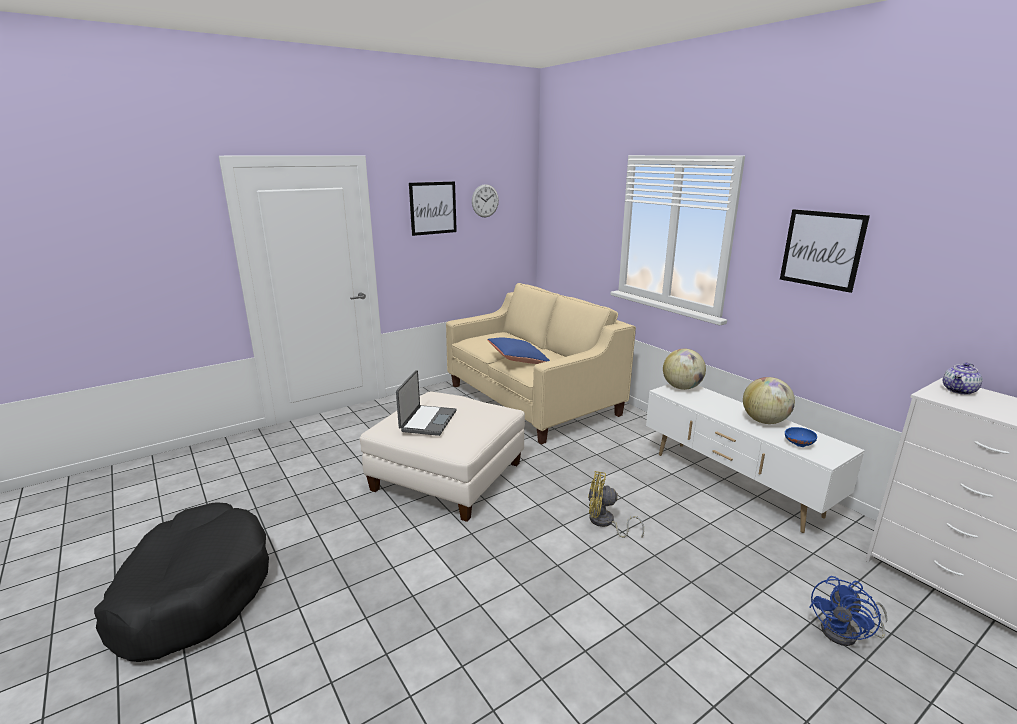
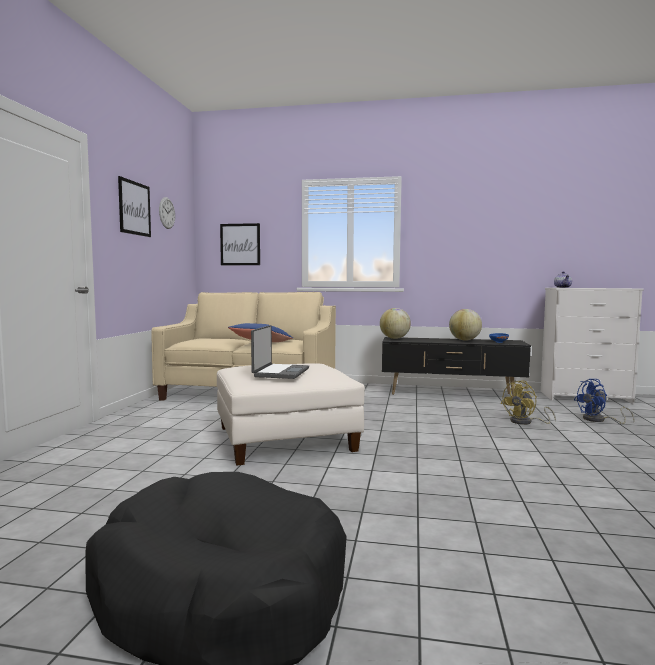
camera: 45 degrees left, 15 degrees down
(427, 421) = (280, 372): laptop -> laptop turned 45 degrees clockwise
(605, 523) = (434, 424): yellow fan -> yellow fan (525, 422)
(733, 484) = (451, 394): white tv stand -> black tv stand
(822, 249) = (463, 229): picture -> picture (240, 244)
(846, 634) = (599, 420): blue fan -> blue fan turned 75 degrees clockwise

